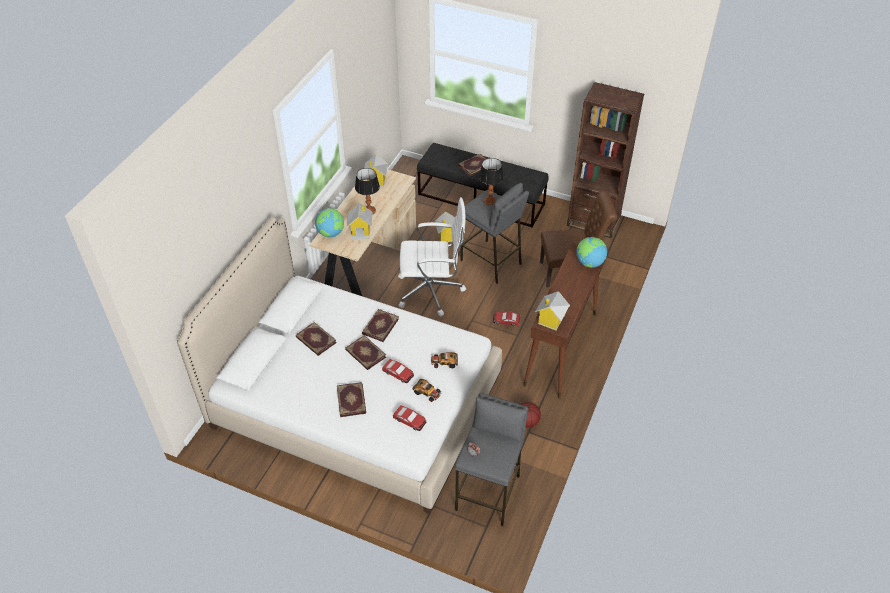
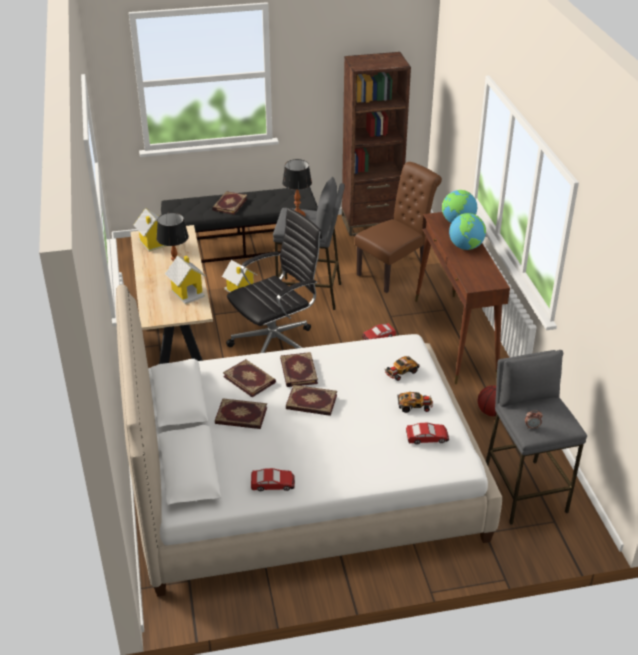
camera: 35 degrees left, 10 degrees down
(331, 233) = (155, 307): globe -> globe (466, 247)
(352, 400) = (346, 451): book -> book (250, 379)
(398, 373) = (366, 403): toy car -> toy car (273, 484)
(432, 291) = (276, 344): white office chair -> black office chair
(550, 320) = (478, 280): toy house -> none

